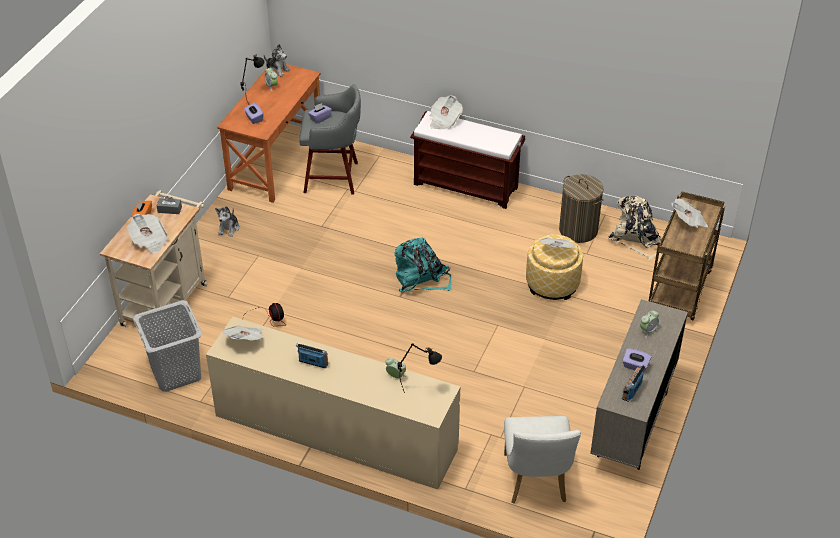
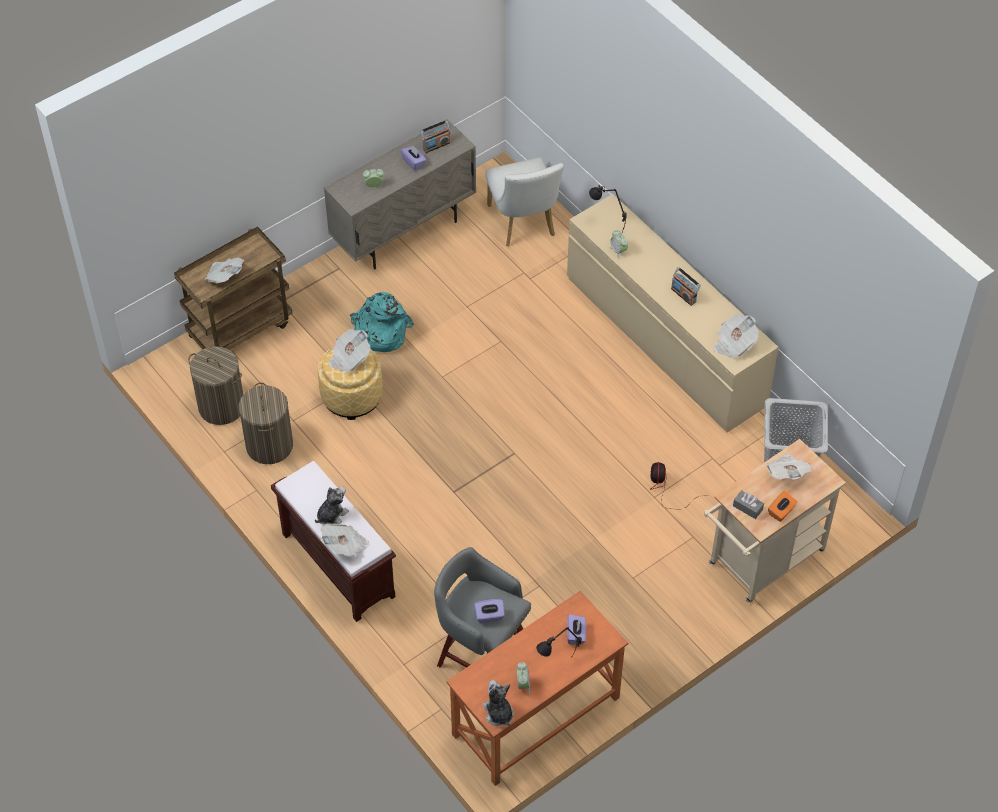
camera: 150 degrees left, 10 degrees up
(229, 228) = (646, 634): plush toy -> plush toy (331, 515)
(421, 279) = (478, 463): turquoise backpack -> turquoise backpack (380, 332)
(536, 482) = (523, 224): white chair -> white chair turned 135 degrees clockwise
(636, 239) = (221, 406): beige backpack -> laundry basket

